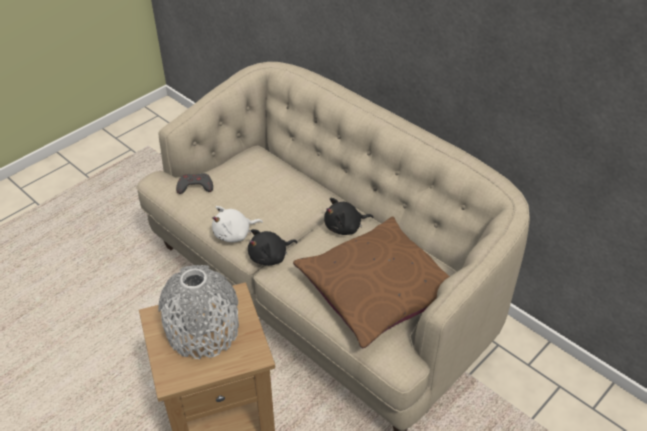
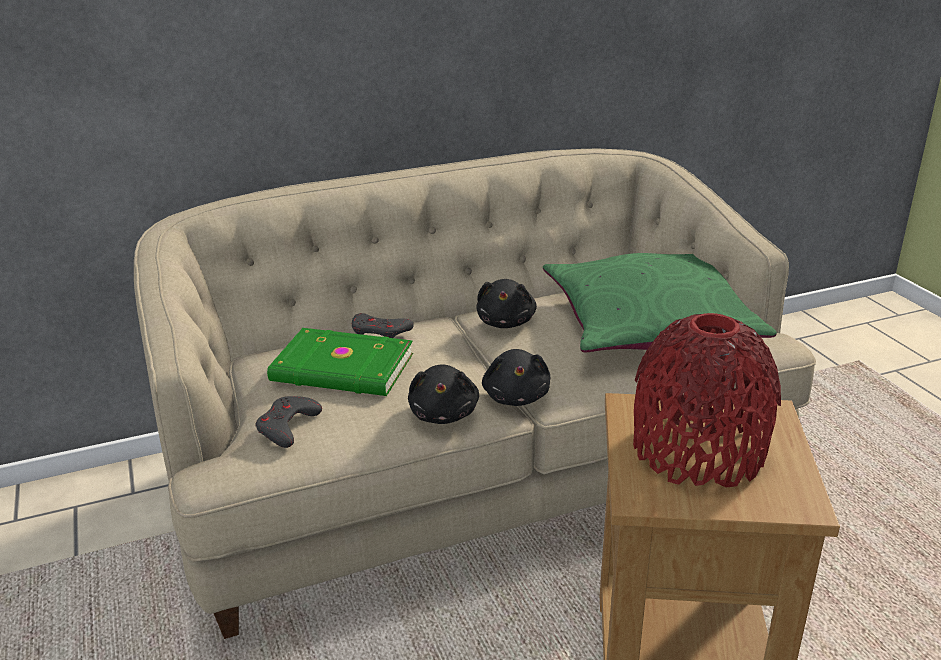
camera: 65 degrees left, 15 degrees down
(203, 330) = (698, 450): grey vase -> red vase
(235, 234) = (444, 414): white plush toy -> black plush toy
(252, 184) = (342, 369): none -> green book
(297, 182) = (380, 332): none -> grey game controller
(378, 290) = (648, 323): brown pillow -> green pillow

